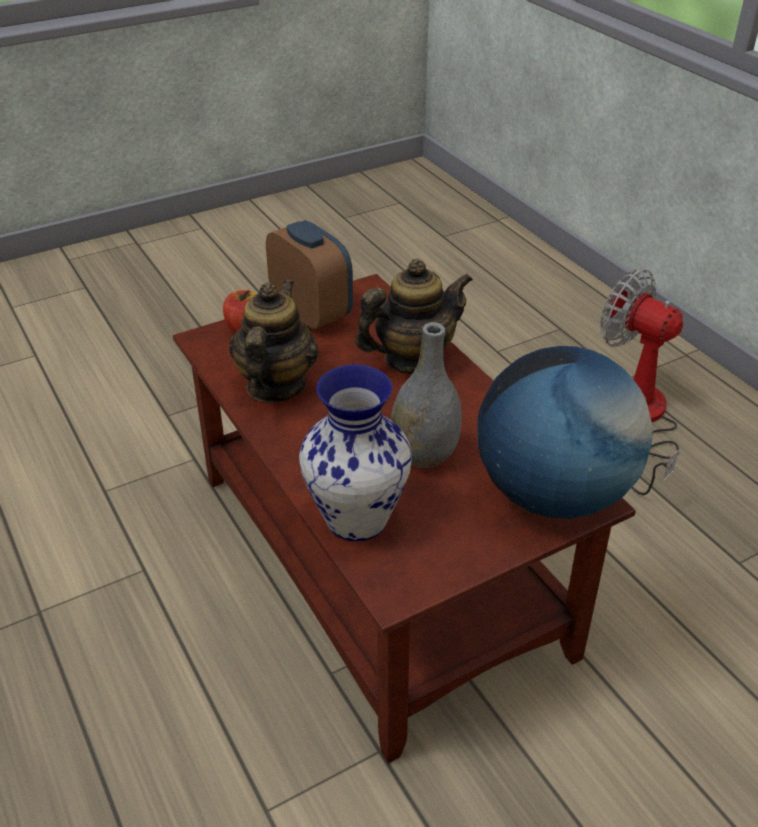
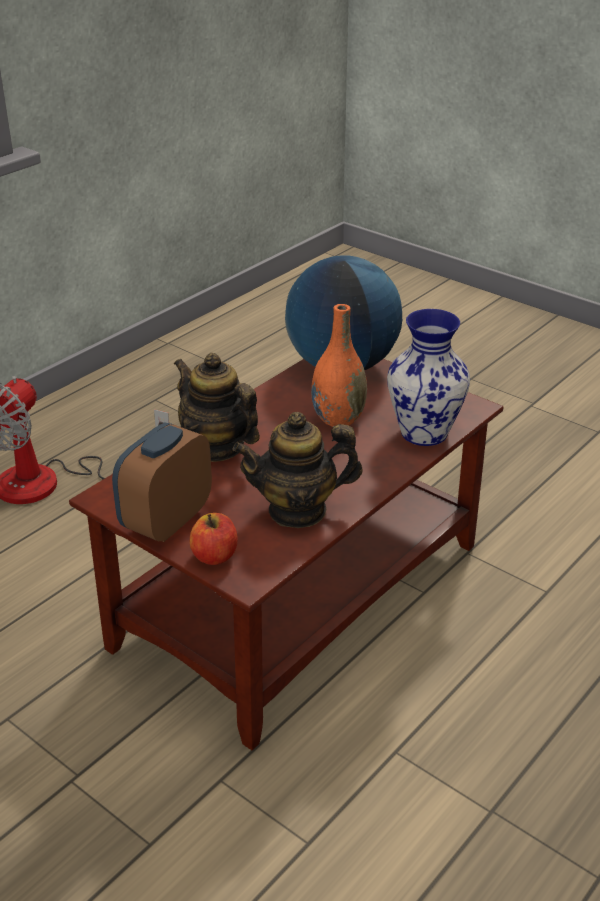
camera: 110 degrees left, 5 degrees down
(424, 455) = (338, 419): grey vase -> orange vase

